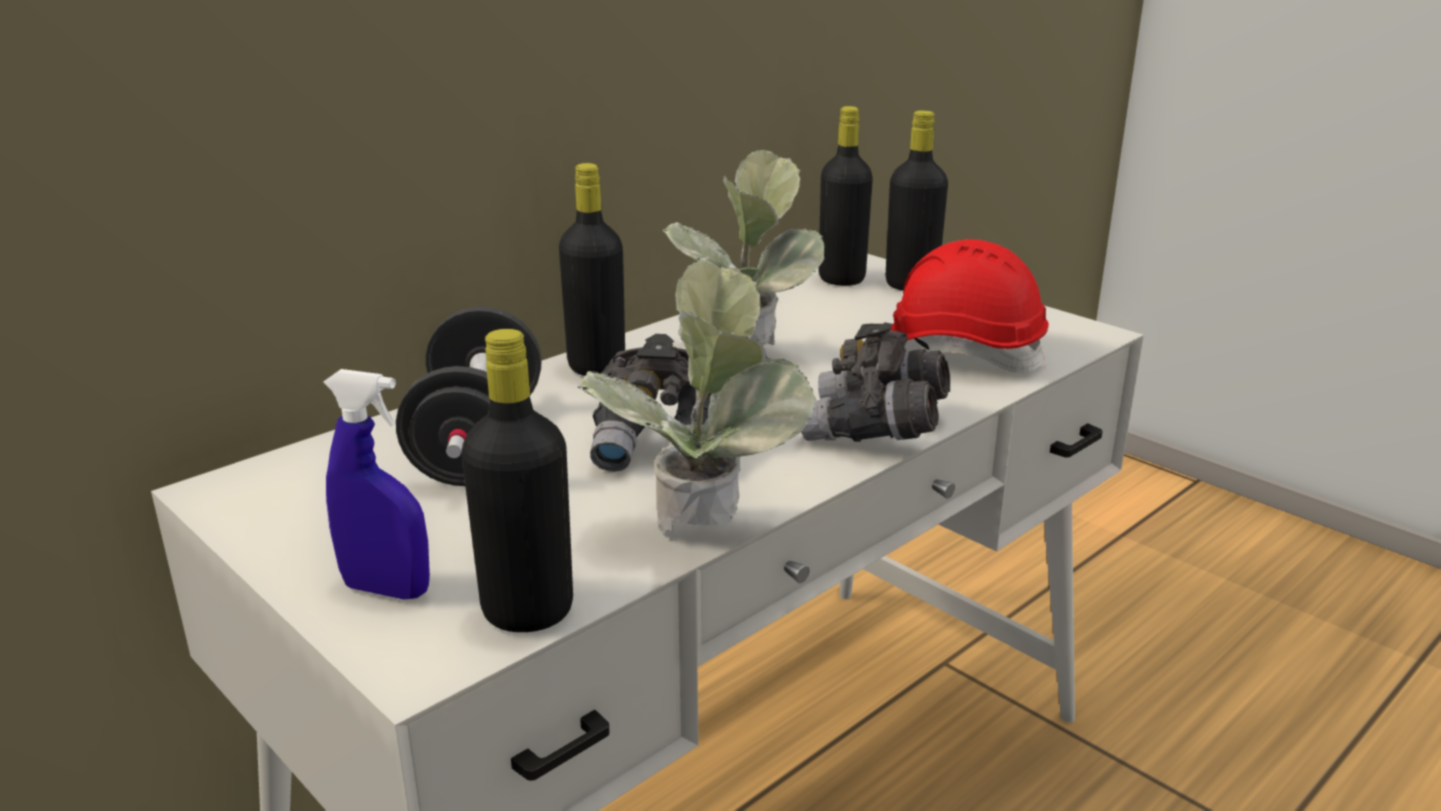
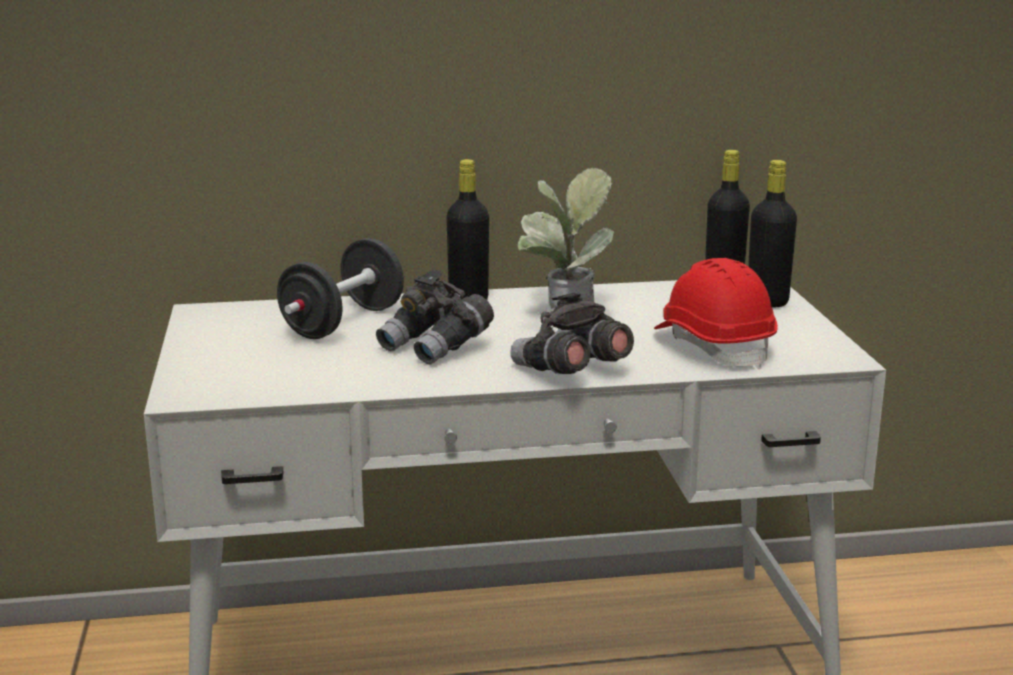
camera: 35 degrees right, 5 degrees down
(387, 589) = (210, 368): blue spray bottle -> none
(528, 611) = (254, 393): black bottle -> none
(702, 538) = (381, 390): potted plant -> none

